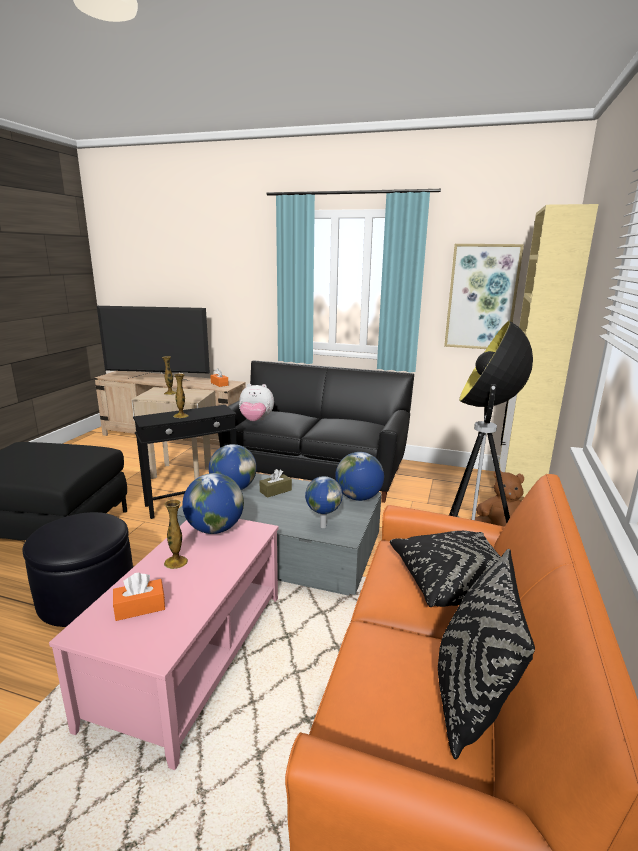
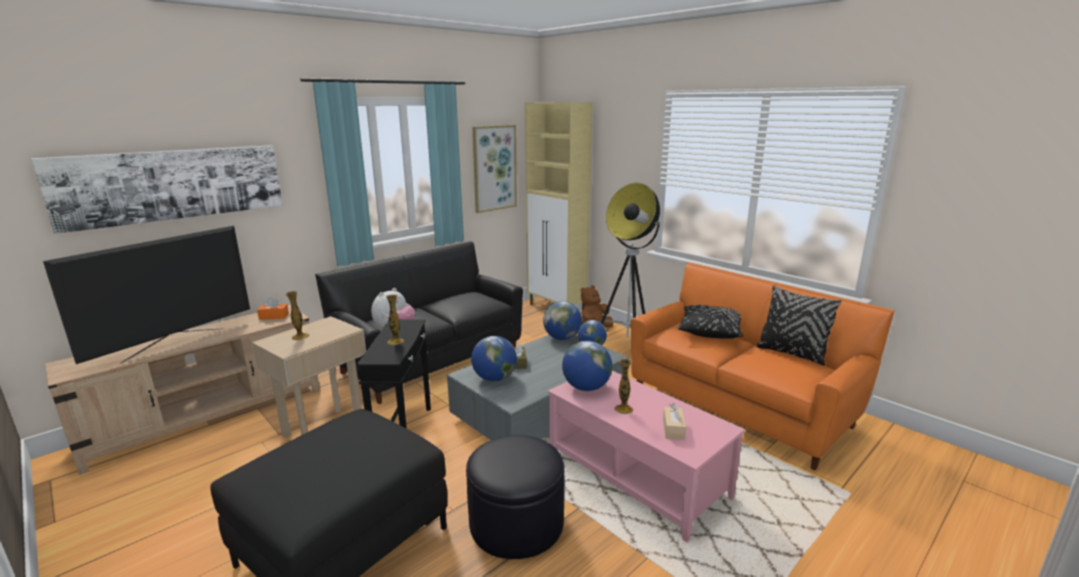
camera: 60 degrees left, 0 degrees up
(140, 607) = (673, 429): orange tissue box -> beige tissue box
(186, 273) = (173, 184): none -> picture

